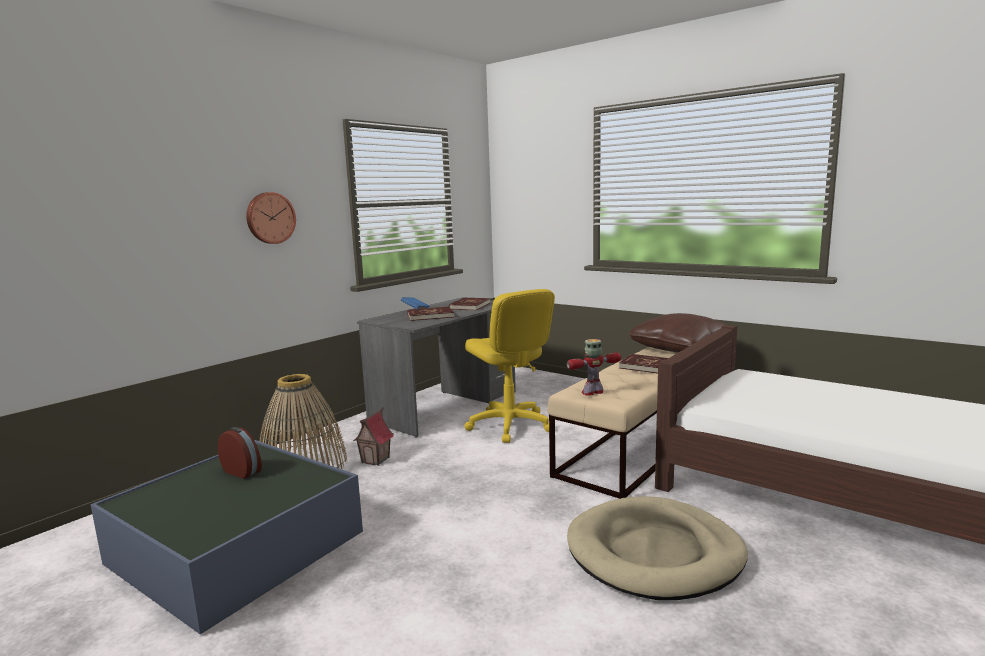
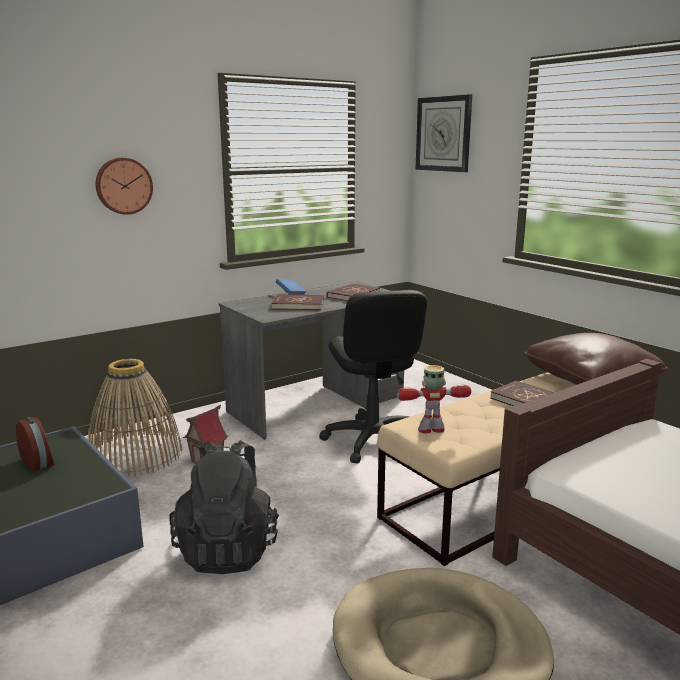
camera: 15 degrees right, 5 degrees up
(441, 520) = (228, 549): none -> black backpack
(509, 425) = (371, 441): yellow office chair -> black office chair
(520, 171) = (443, 134): none -> wall clock

